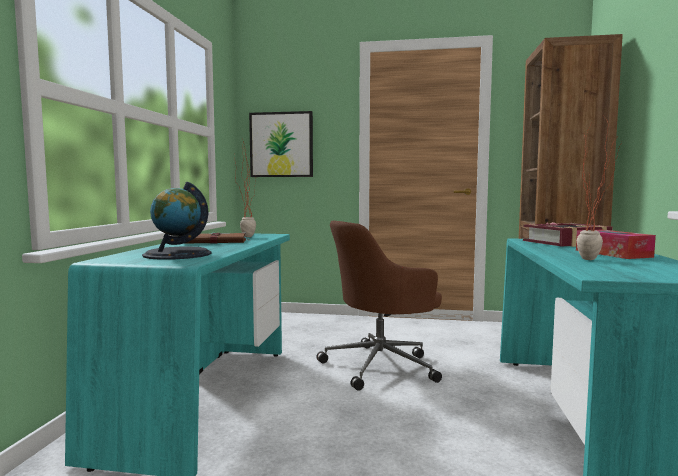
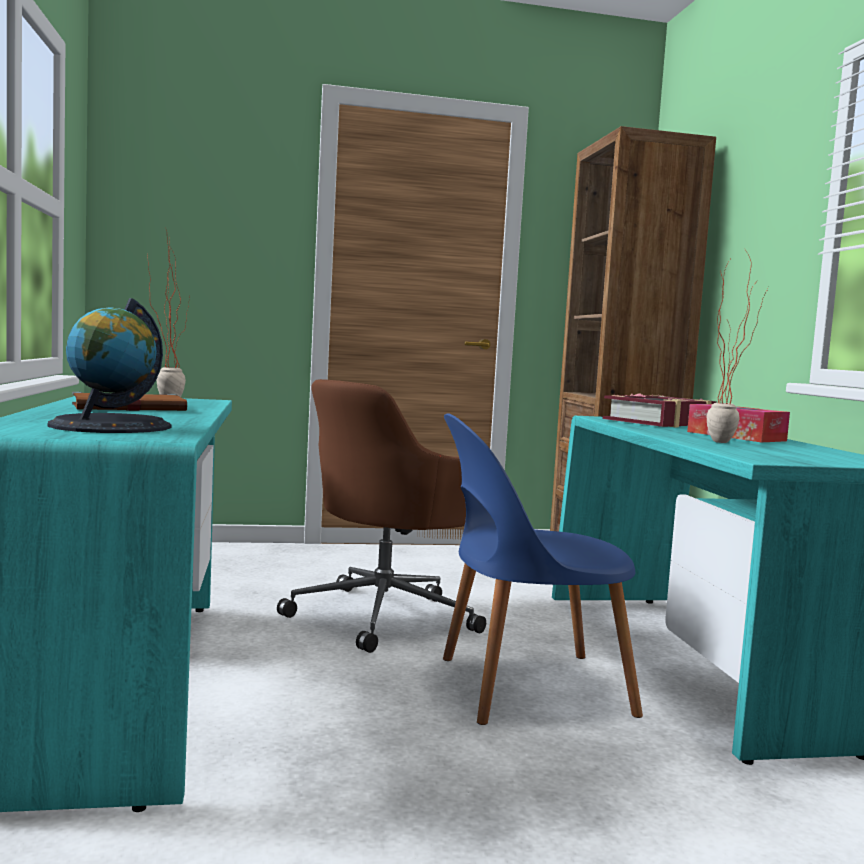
camera: 20 degrees left, 0 degrees up
(281, 145) = (175, 244): picture -> none
(448, 424) = (525, 687): none -> blue chair

